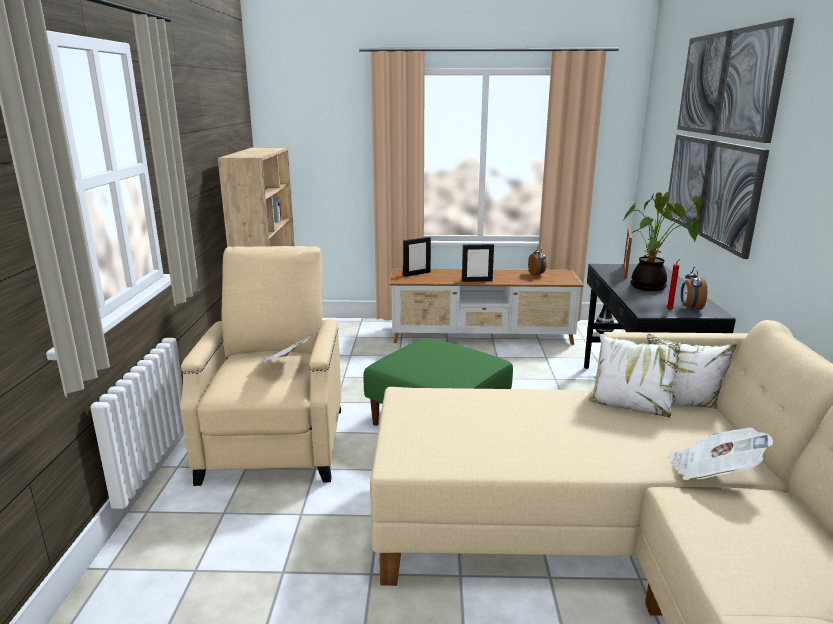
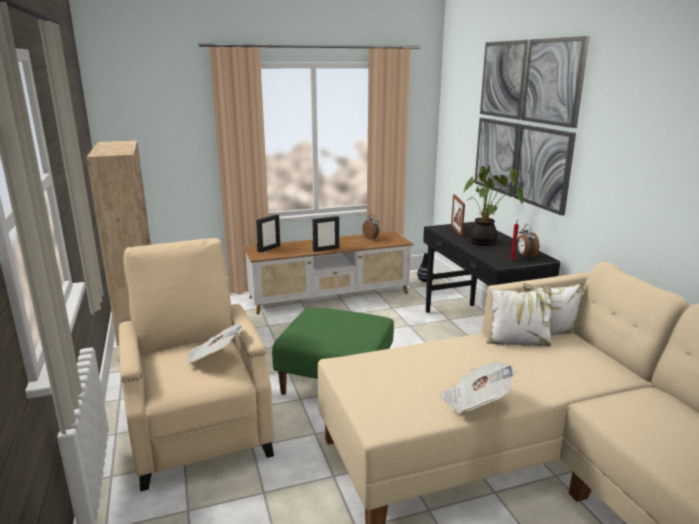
camera: 20 degrees left, 0 degrees up
(712, 473) = (605, 384): newspaper -> newspaper (475, 402)

